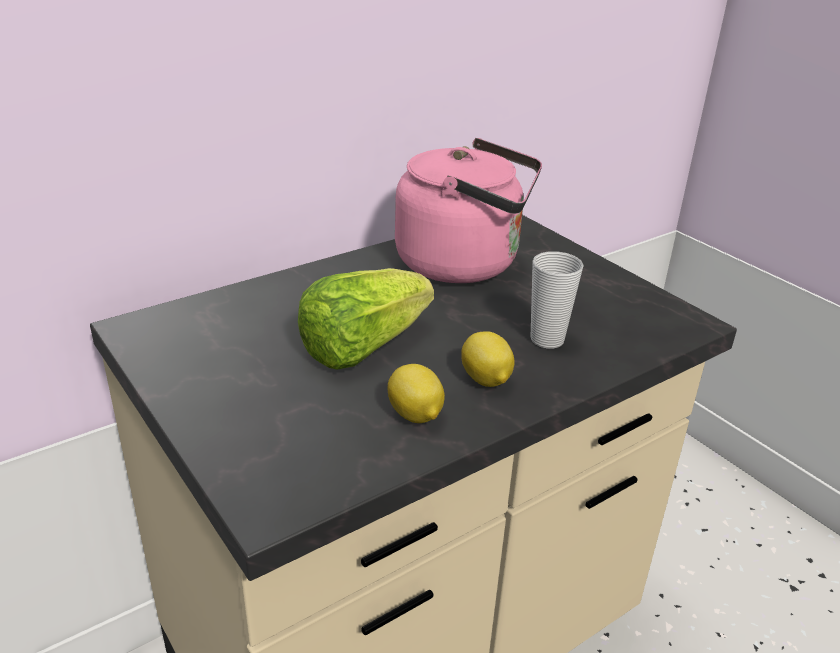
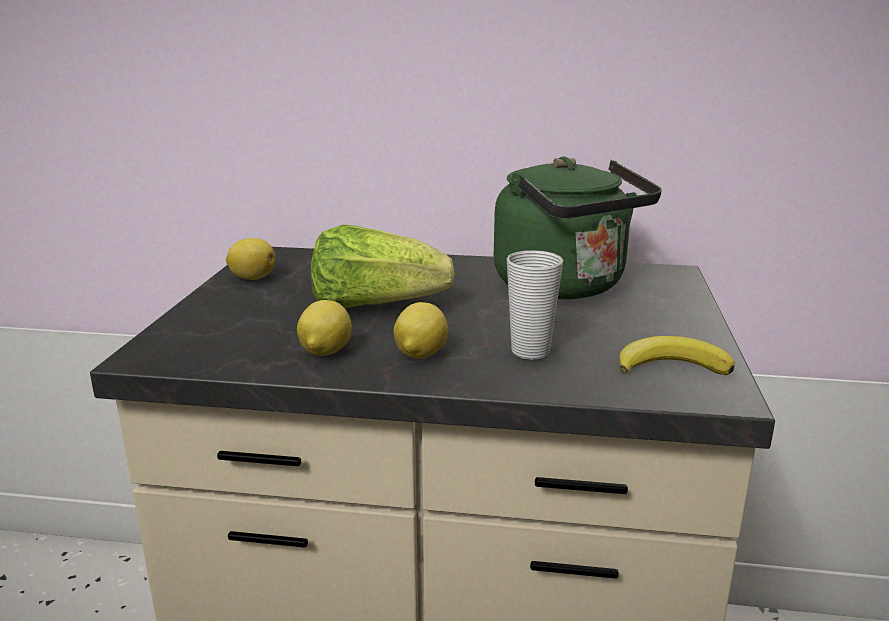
camera: 45 degrees right, 10 degrees down
(183, 366) = (251, 278): none -> lemon
(465, 264) = (565, 287): pink kettle -> green kettle
(637, 311) = (671, 366): none -> banana

